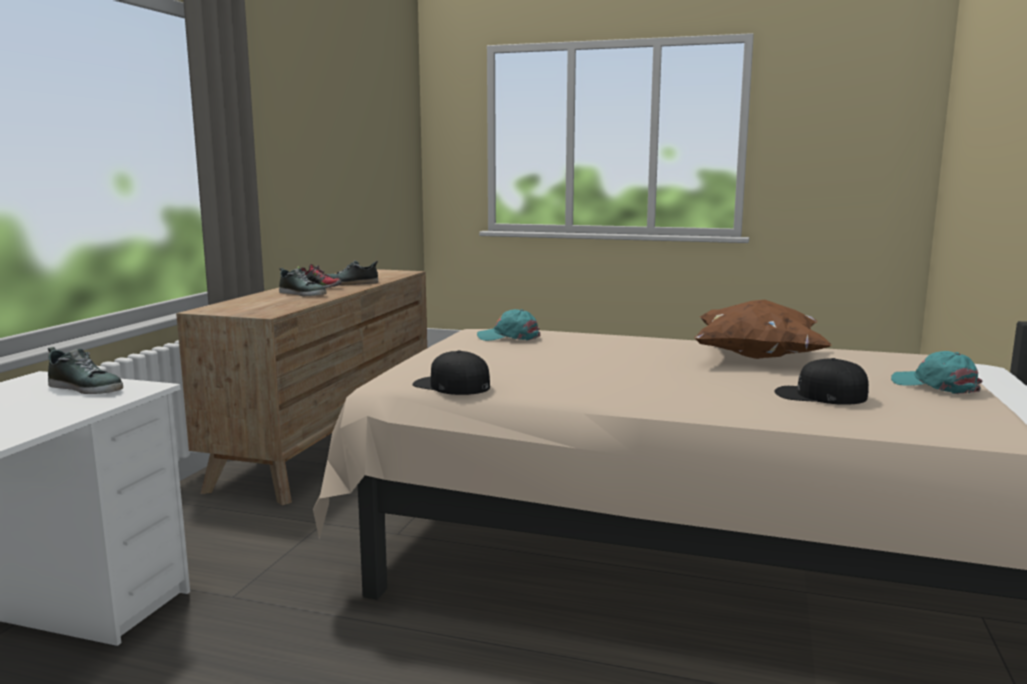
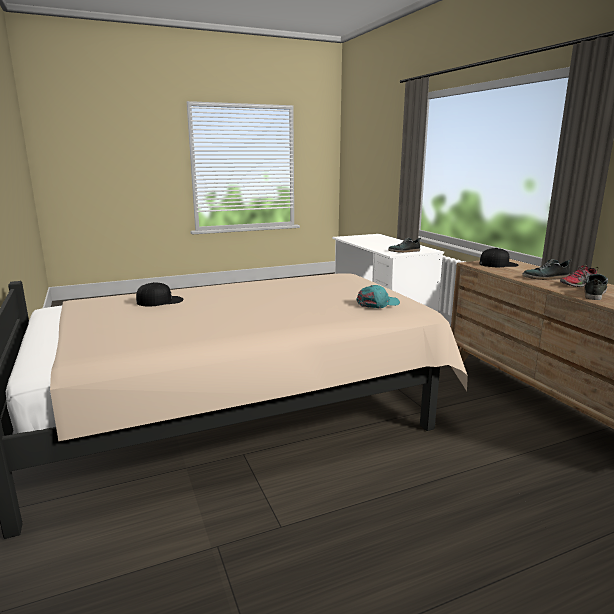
camera: 140 degrees right, 5 degrees up
(451, 385) = (318, 276): black cap -> black cap (498, 264)
(757, 357) = (209, 321): brown pillow -> none
(935, 385) = (95, 320): turquoise cap -> none

